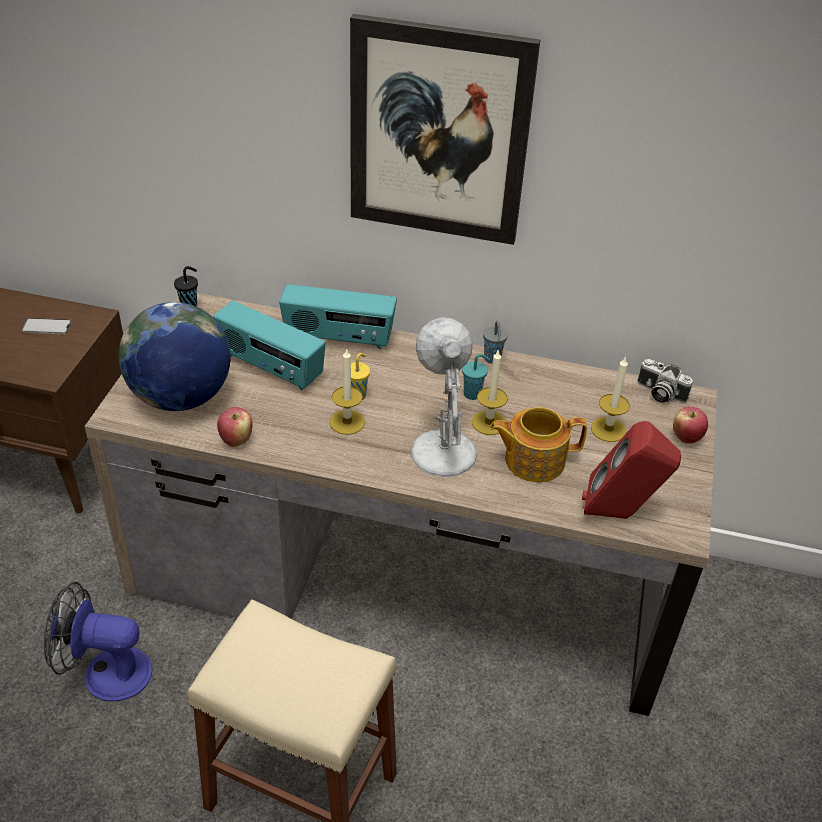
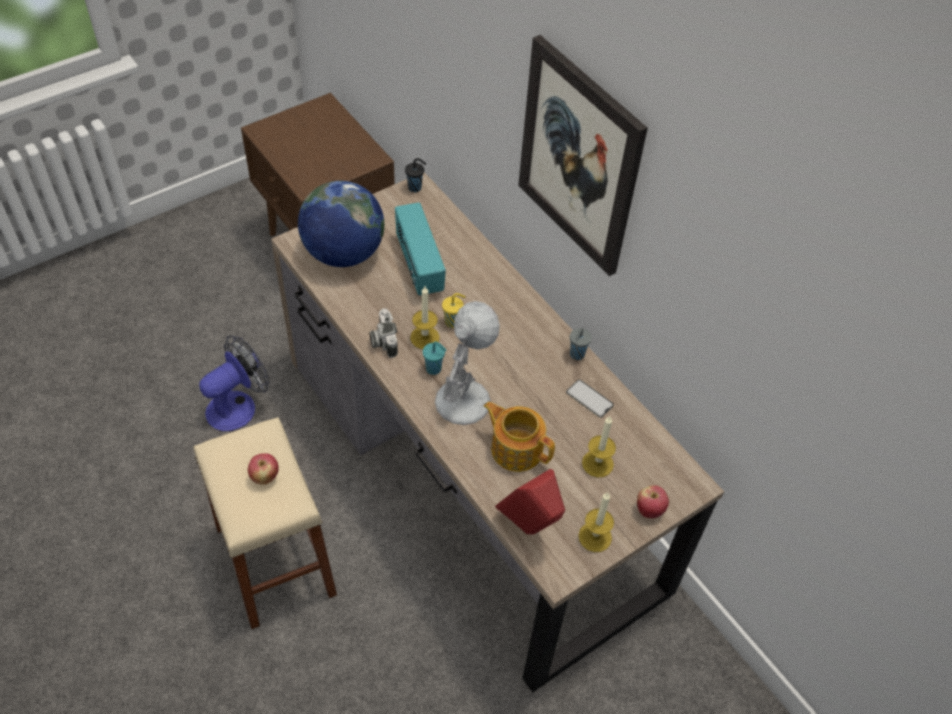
camera: 40 degrees right, 10 degrees up
(46, 326) = (339, 148): phone -> phone (589, 398)
(105, 672) = (238, 405): fan -> fan turned 90 degrees clockwise
(236, 440) = (345, 305): apple -> apple (265, 477)
(338, 338) = (486, 271): radio -> none
(473, 394) = (531, 372): turquoise cup -> turquoise cup (434, 369)
(489, 422) = (518, 401): candle -> candle (595, 537)
(659, 393) = (672, 463): camera -> camera (383, 340)

